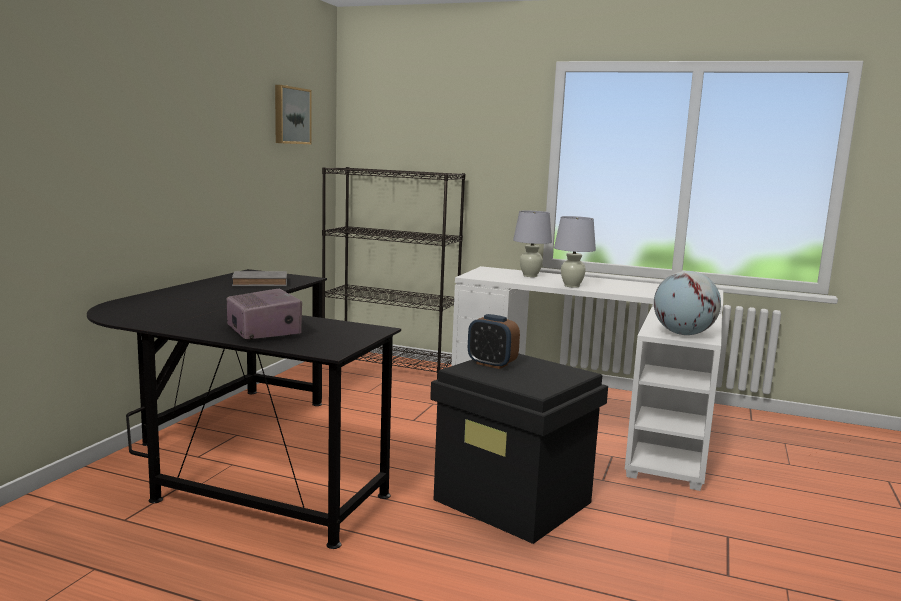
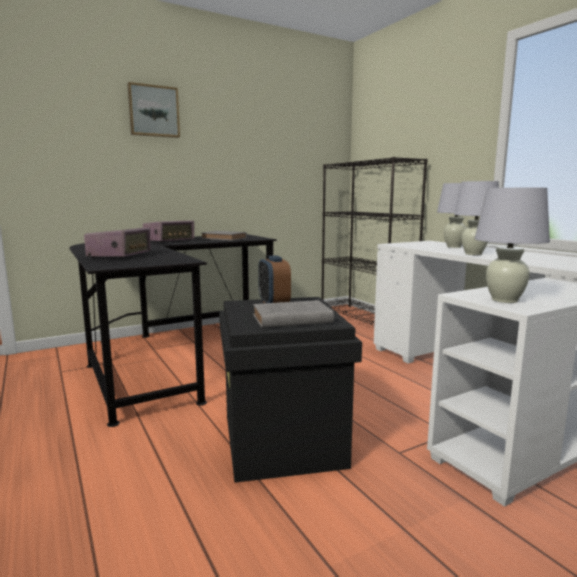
camera: 40 degrees right, 0 degrees up
(204, 294) = (169, 241): none -> radio
(291, 115) = (296, 125): picture -> picture (153, 111)
(546, 377) = (289, 319): none -> grey book
(683, 334) = (504, 300): globe -> white table lamp

